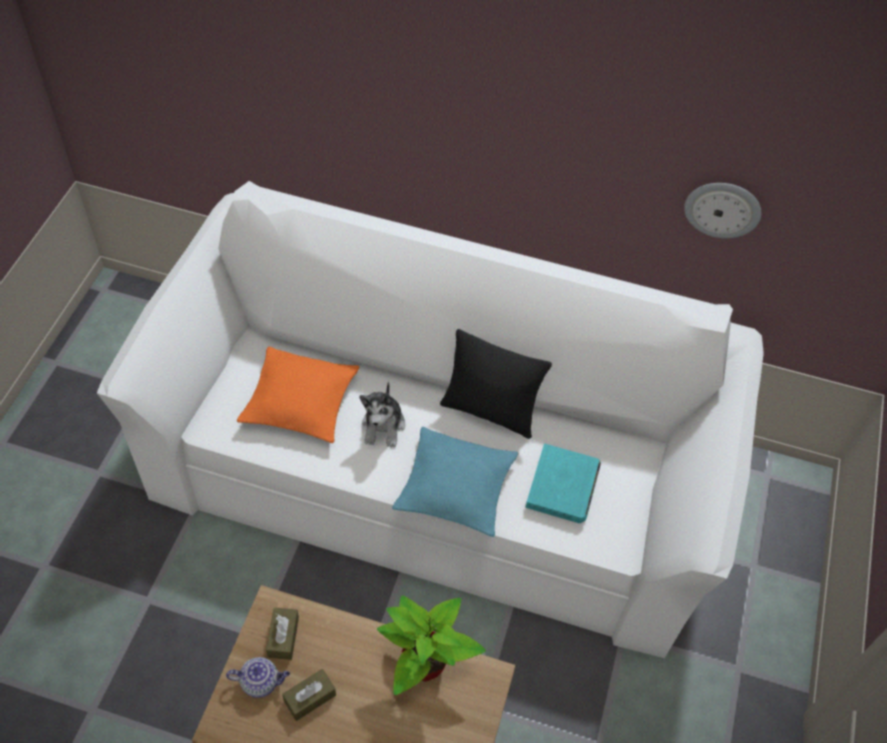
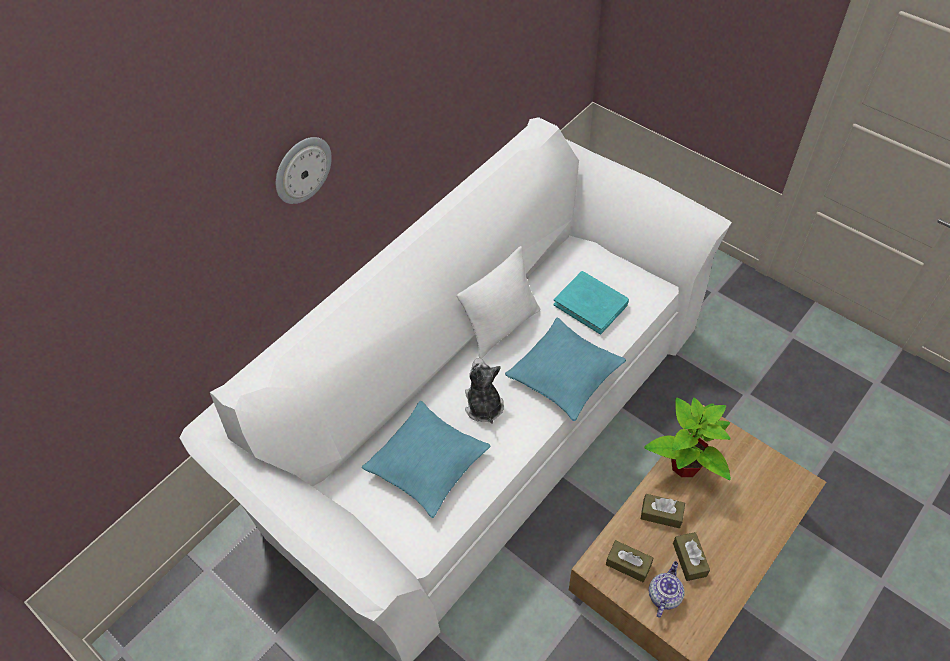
camera: 60 degrees left, 0 degrees up
(300, 402) = (427, 463): orange pillow -> turquoise pillow
(353, 655) = (661, 514): none -> brown tissue box
(383, 426) = (483, 405): plush toy -> plush toy turned 135 degrees counterclockwise
(489, 411) = (502, 327): black pillow -> white pillow
(722, 209) = (492, 61): wall clock -> wall clock (302, 169)

